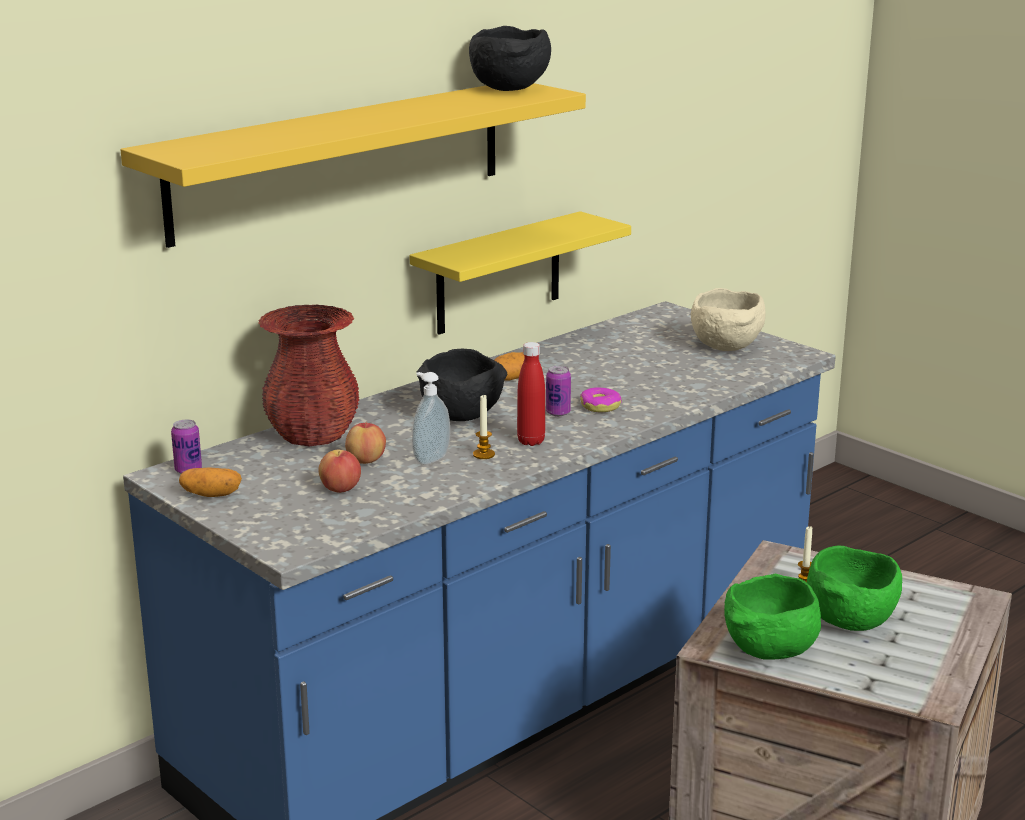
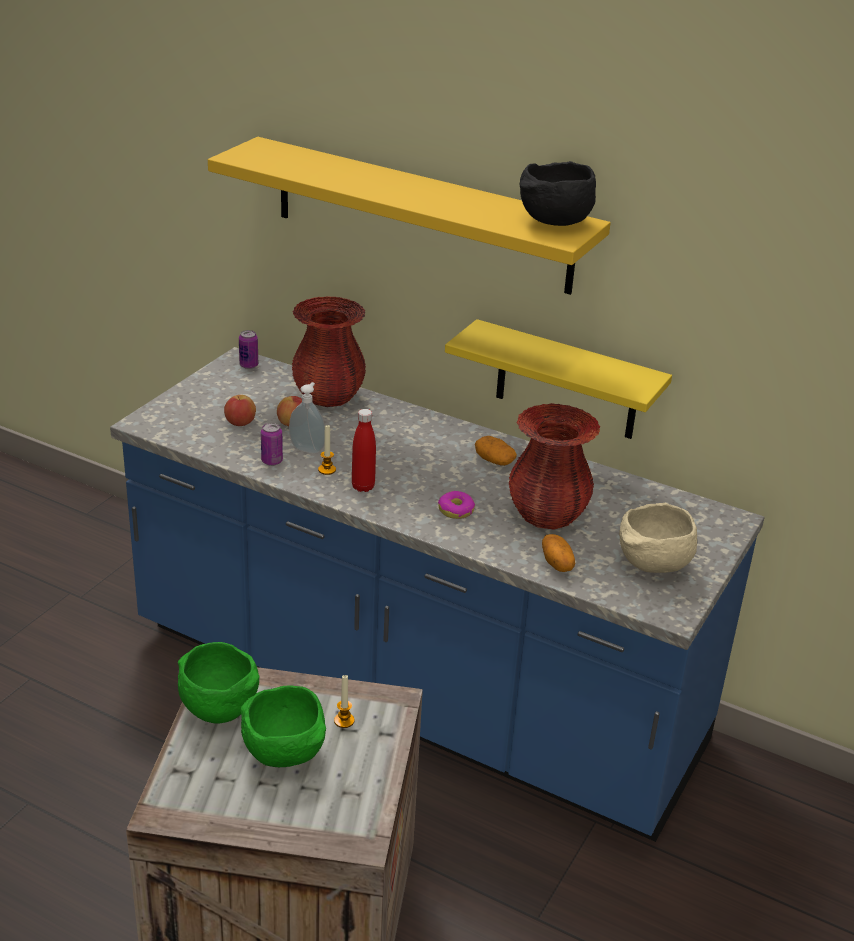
camera: 70 degrees right, 10 degrees up
(211, 494) = (214, 380): potato -> potato (557, 563)
(462, 416) = (397, 449): black bowl -> none
(558, 412) = (430, 491): can -> can (272, 461)
(627, 372) = (547, 515): none -> red vase

